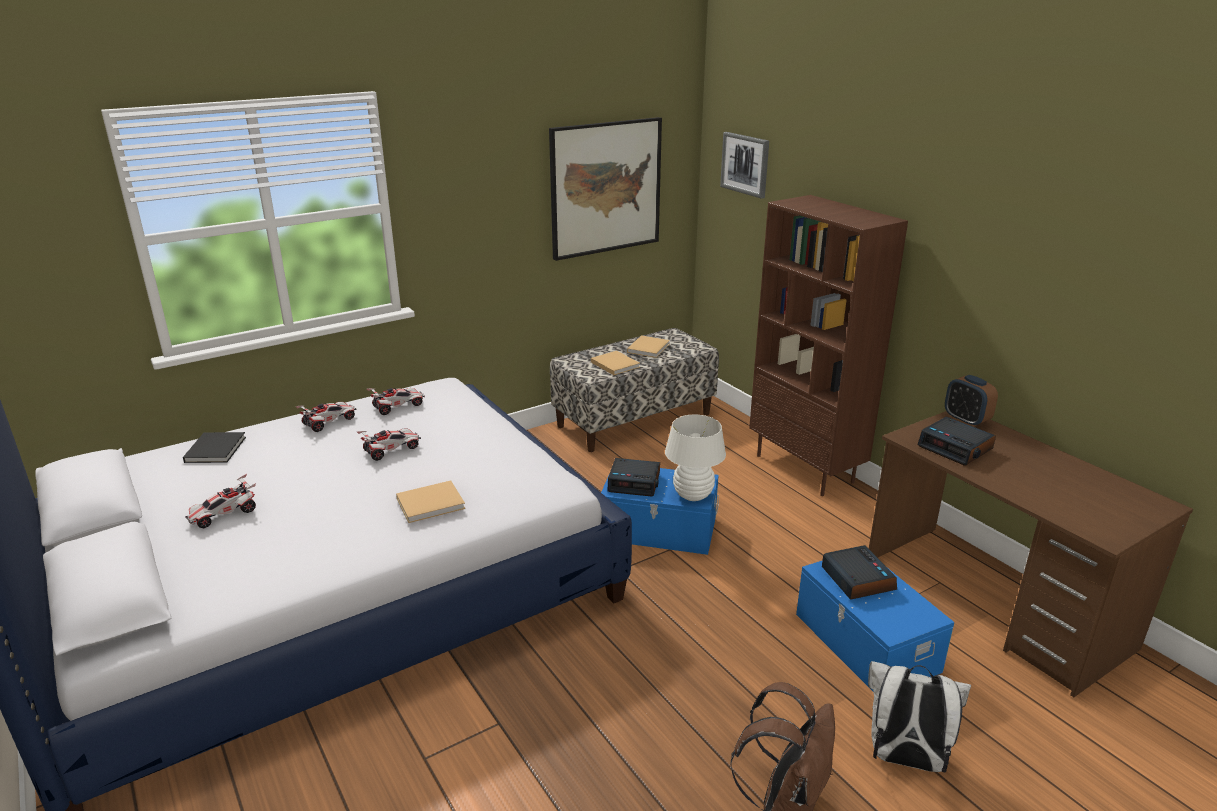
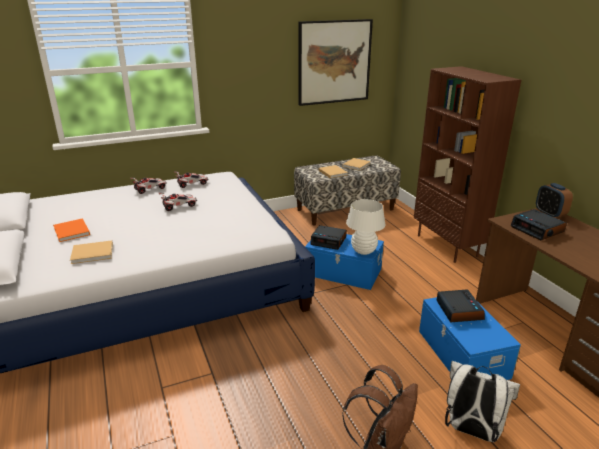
camera: 10 degrees right, 0 degrees up
(216, 448) = (82, 198): black book -> none
(224, 514) = (72, 232): toy car -> orange book
(432, 503) = (191, 236): beige book -> beige book (94, 253)
(745, 164) = (424, 49): picture -> none

